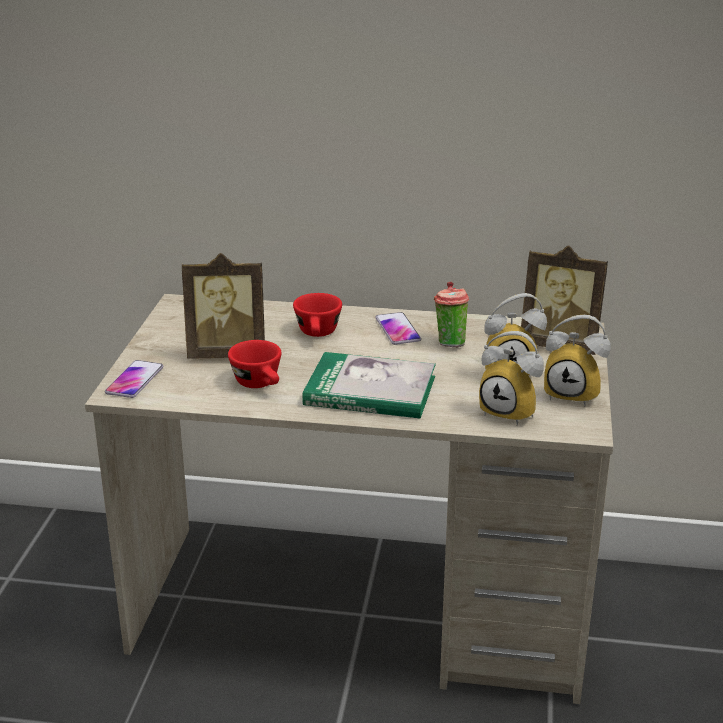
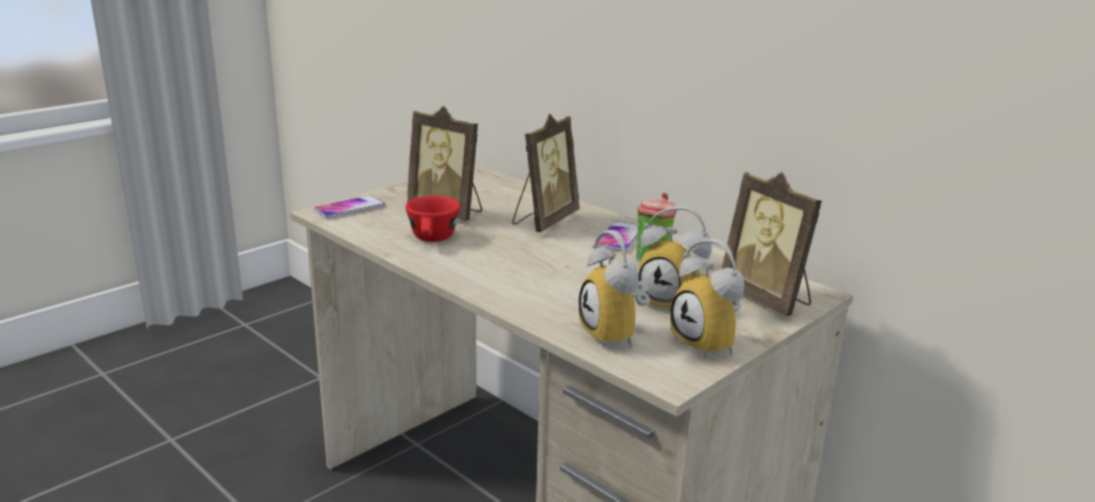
camera: 35 degrees right, 5 degrees down
(318, 334) = (544, 221): red cup -> picture frame
(370, 391) = (513, 273): book -> none

